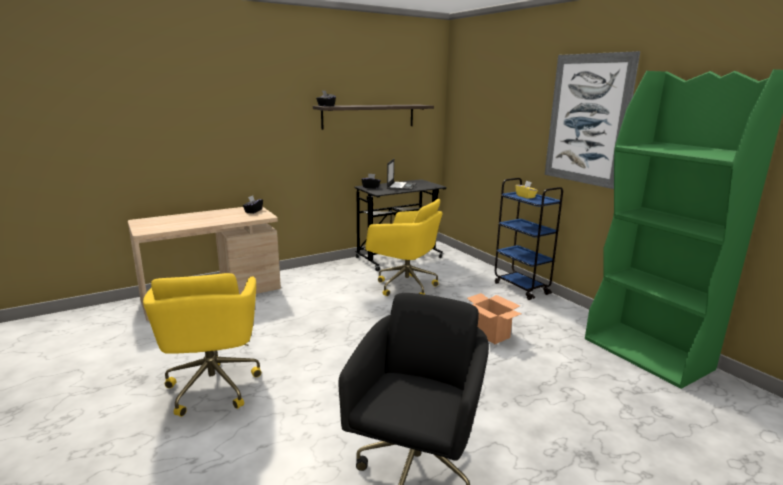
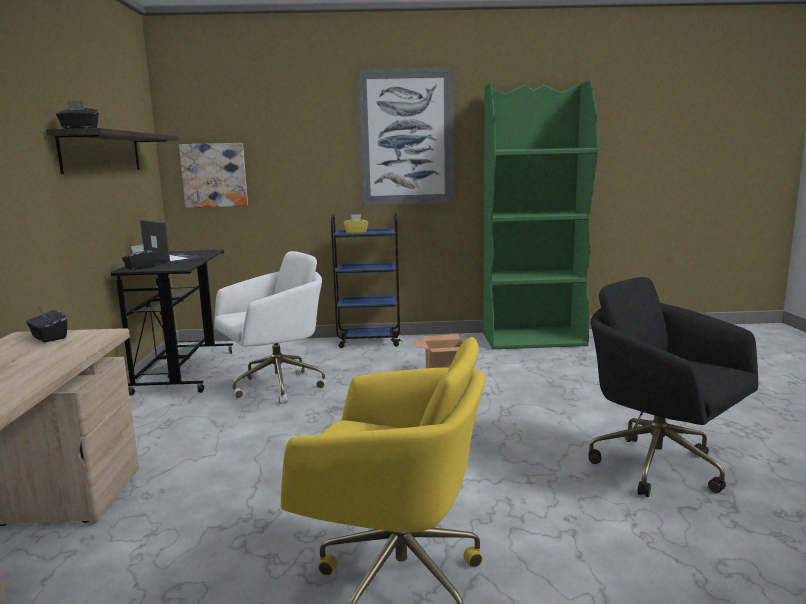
camera: 60 degrees left, 5 degrees down
(403, 286) = (274, 388): yellow office chair -> white office chair
(467, 133) = (214, 175): none -> picture

